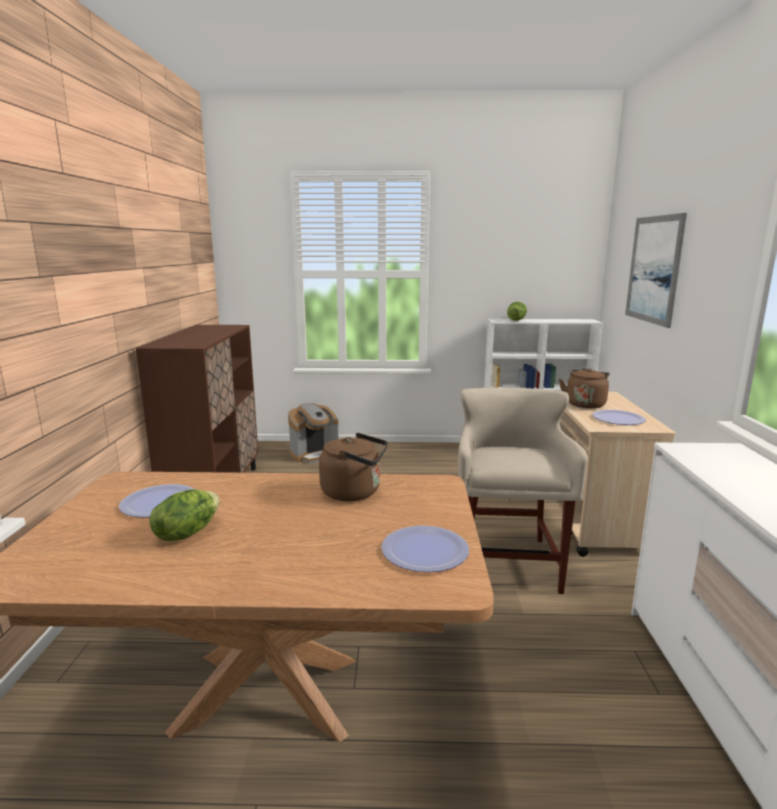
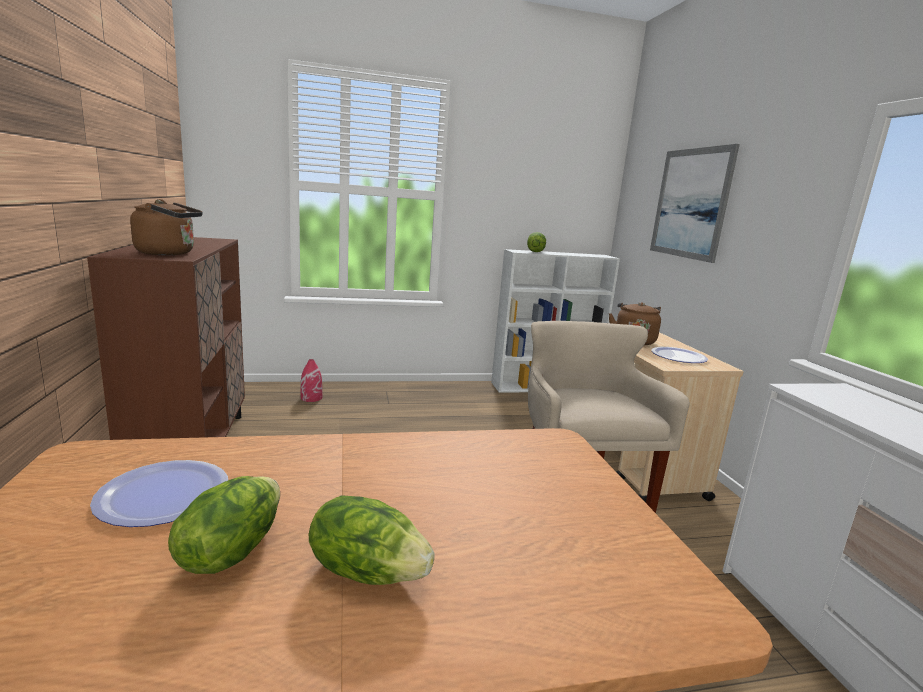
camera: 15 degrees left, 0 degrees up
(259, 548) = (367, 570): none -> lettuce
(315, 455) = (311, 398): coffee machine -> red vase
(355, 492) = (458, 460): brown kettle -> brown kettle (169, 253)
(424, 550) = (613, 550): plate -> none

